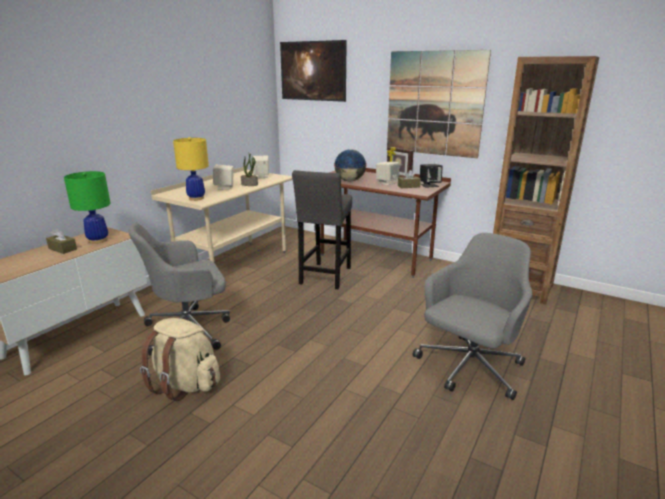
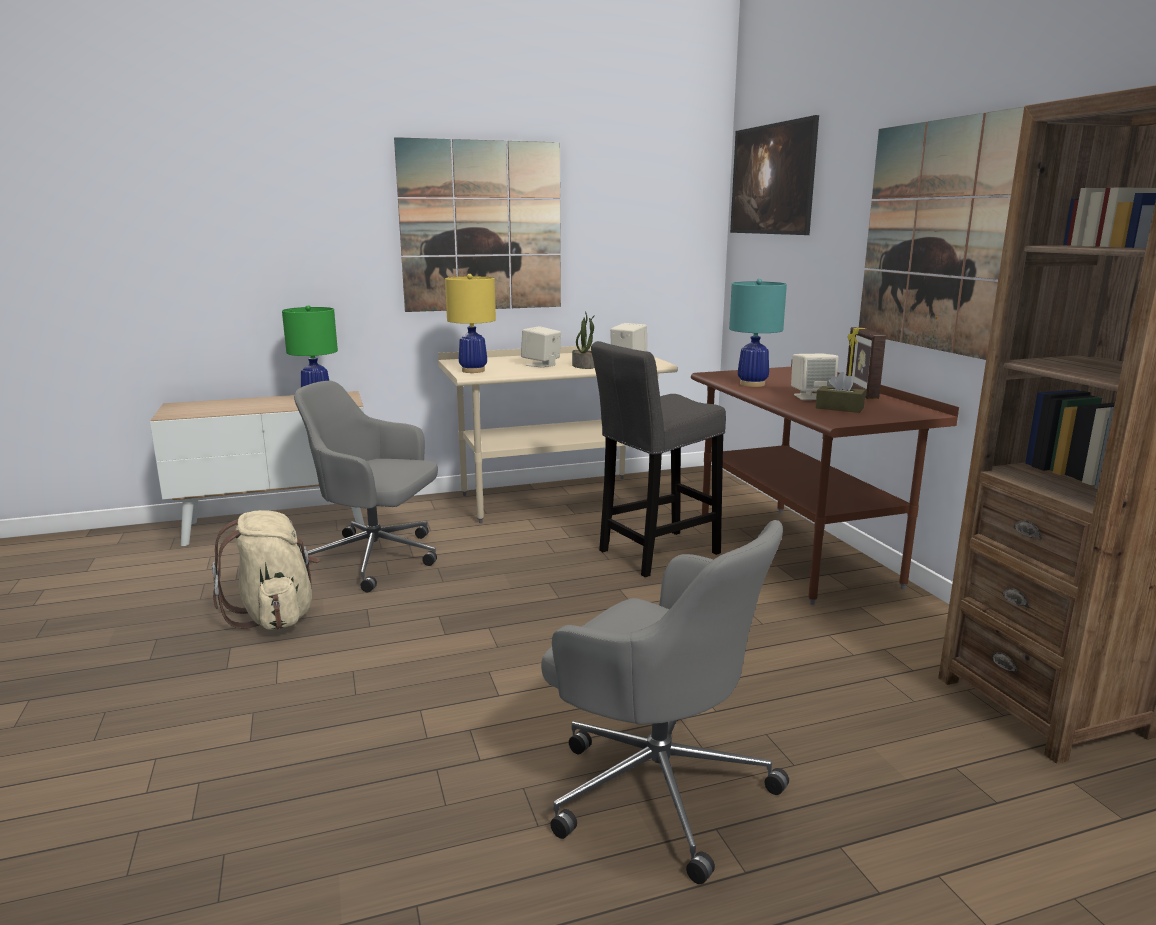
camera: 40 degrees right, 5 degrees down
(62, 249) = (271, 403): brown tissue box -> none
(165, 104) = (481, 227): none -> picture
(350, 181) = (752, 384): globe -> turquoise table lamp
(429, 185) = (890, 413): black speaker -> none
(469, 368) = (656, 784): grey office chair -> grey office chair turned 45 degrees clockwise

